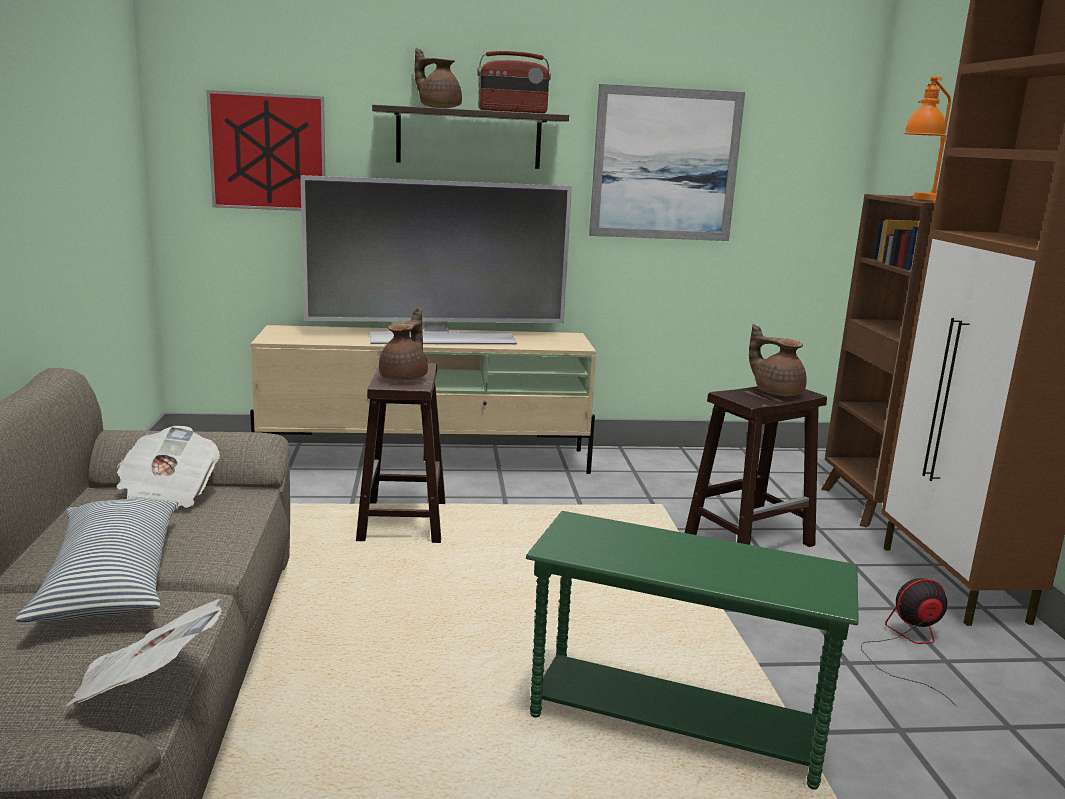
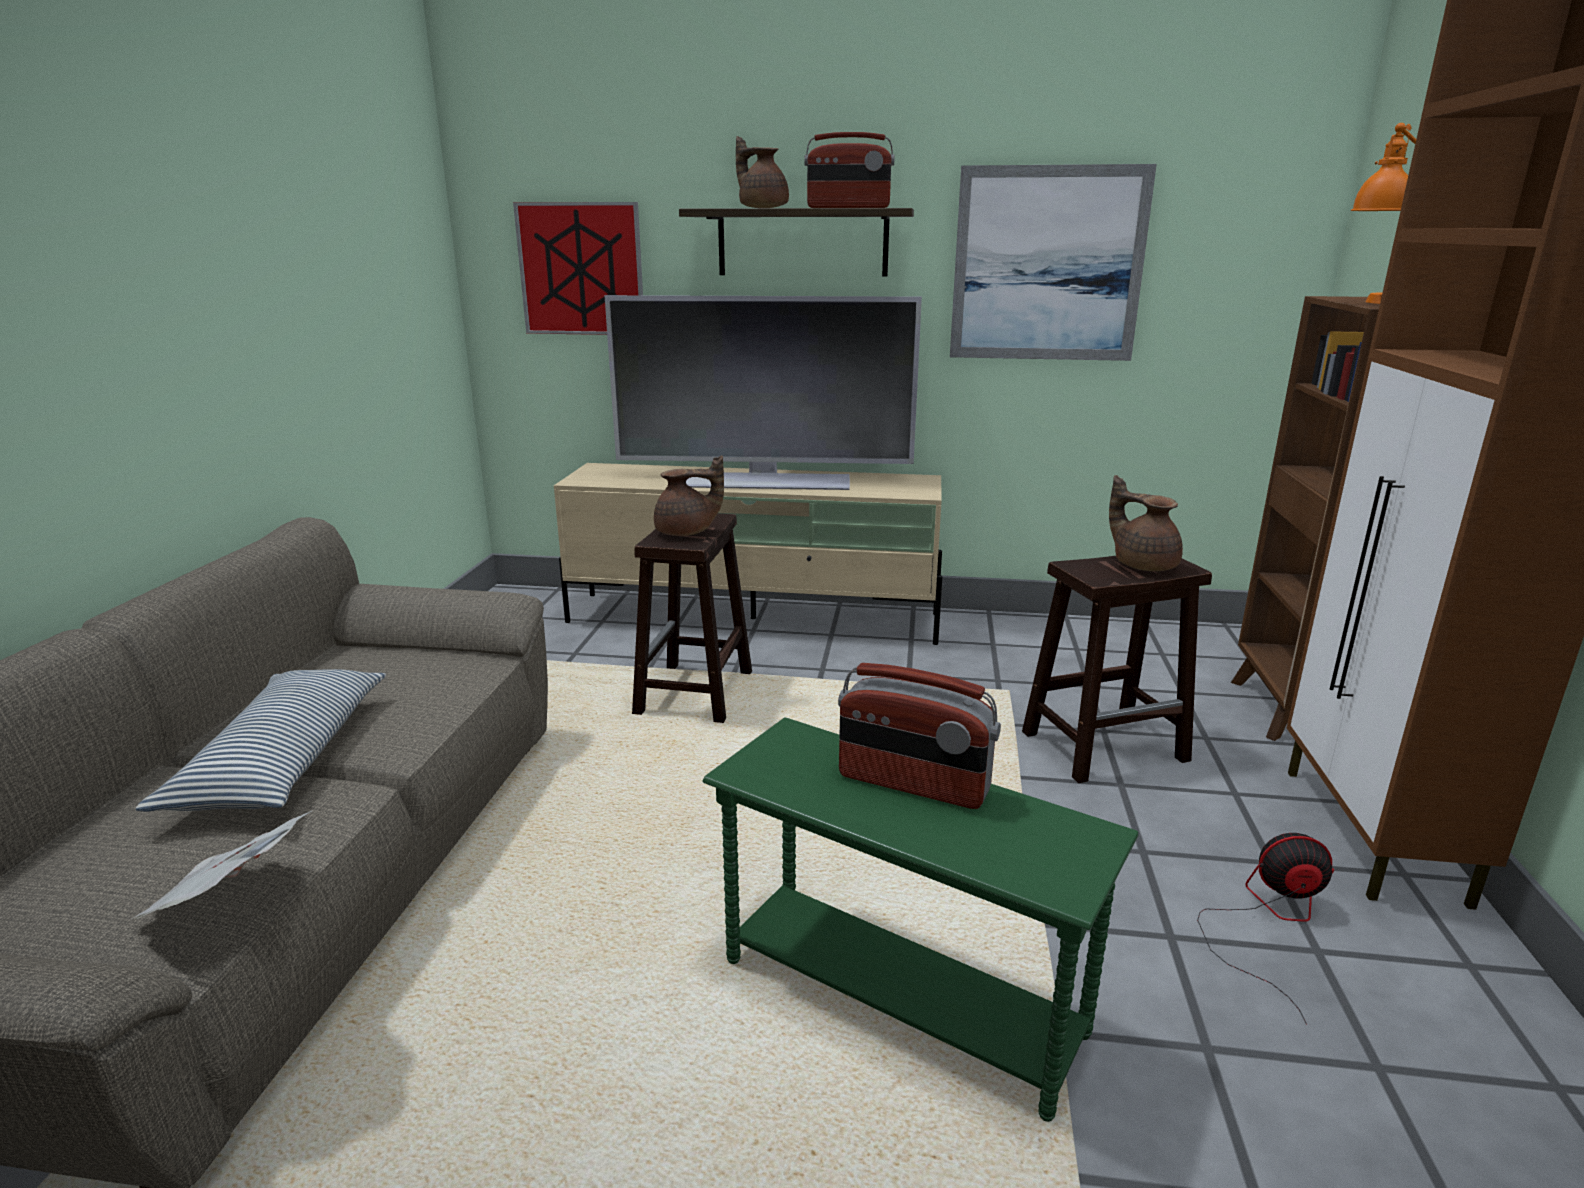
camera: 15 degrees right, 5 degrees up
(166, 497) = (397, 662): newspaper -> none
(405, 377) = (686, 532): brown teapot -> brown teapot turned 45 degrees clockwise
(687, 547) = (912, 784): none -> radio

